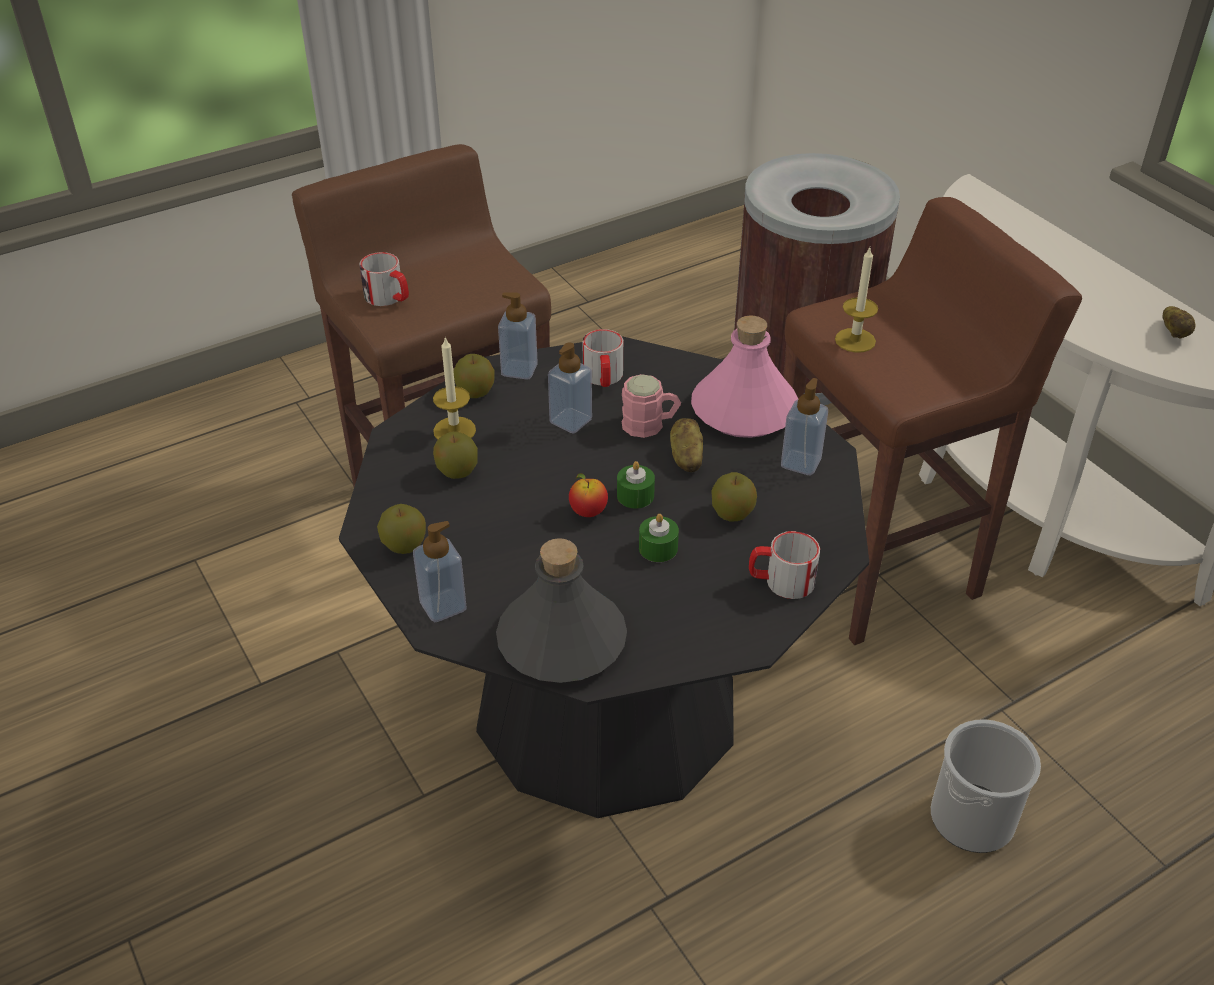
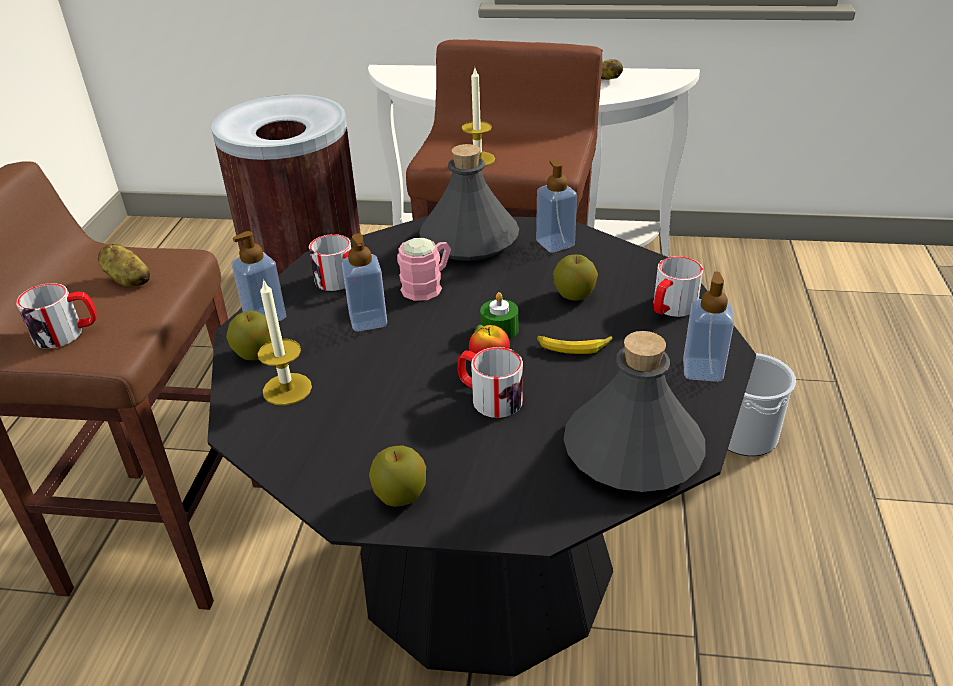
camera: 50 degrees left, 5 degrees down
(443, 606) = (513, 507): soap dispenser -> soap dispenser (702, 370)
(457, 471) = (343, 412): apple -> none
(546, 533) = (489, 397): none -> mug
(658, 548) = (573, 347): green candle -> banana
(685, 457) = (486, 287): potato -> potato (127, 279)
(744, 411) = (470, 240): pink bottle -> grey bottle

